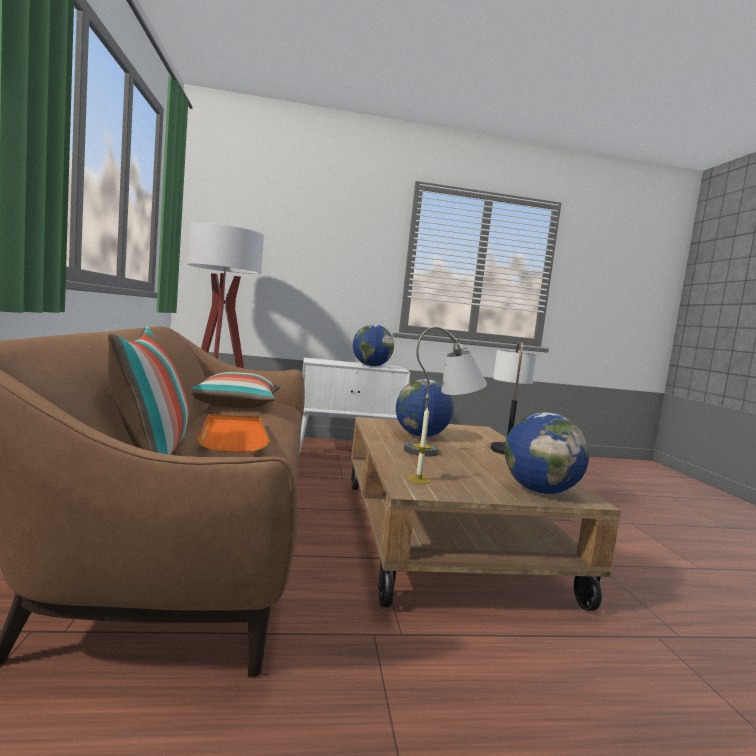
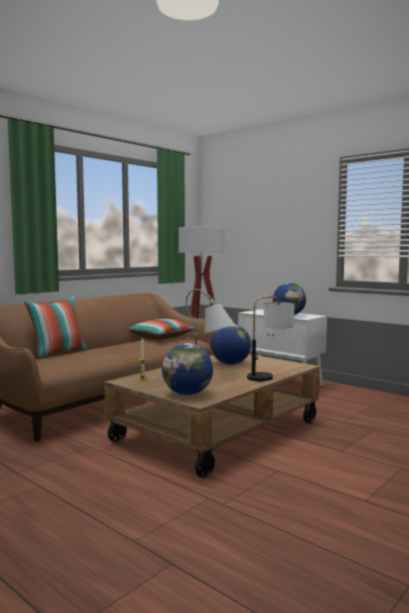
camera: 50 degrees right, 0 degrees up
(233, 436) = (105, 350): orange tray -> none

